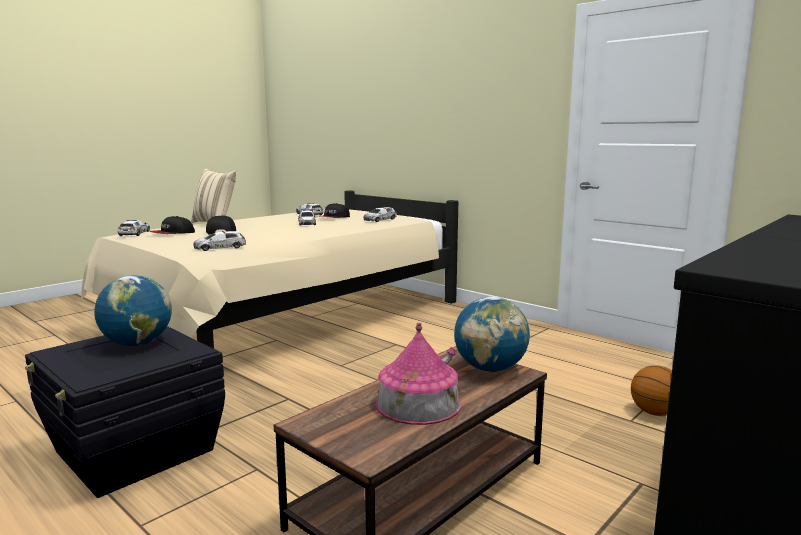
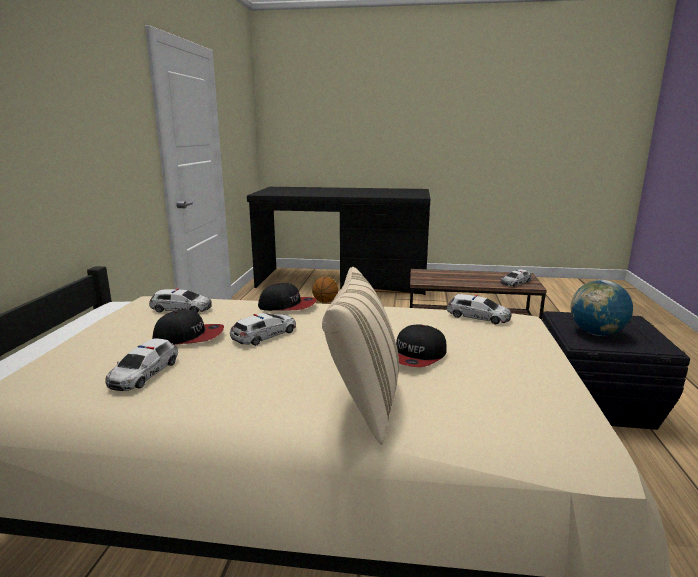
camera: 125 degrees left, 5 degrees up
(135, 233) = (554, 421): toy car -> toy car (515, 282)
(172, 234) = (491, 383): cap -> cap (287, 306)
(418, 404) = (481, 277): toy house -> none
(490, 369) = (426, 275): globe -> none

